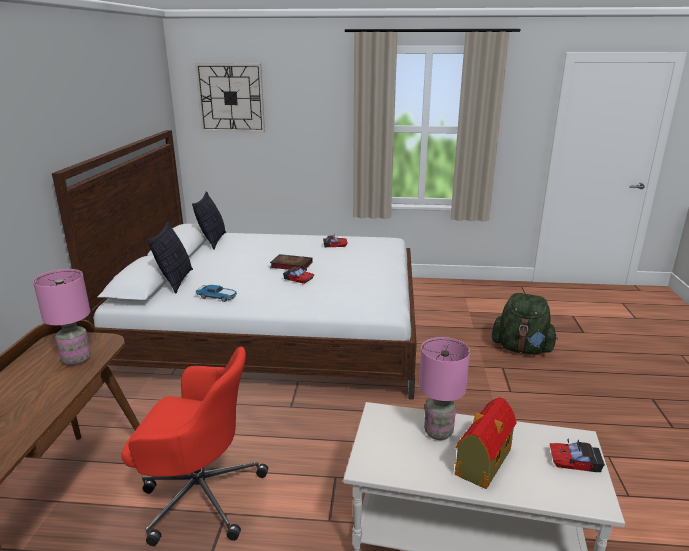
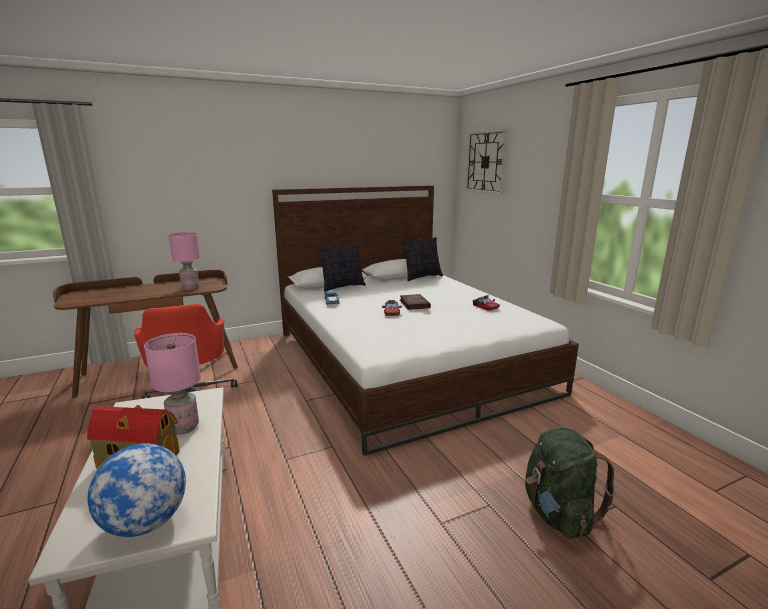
camera: 60 degrees right, 5 degrees down
(574, 461) = (146, 523): toy car -> globe

